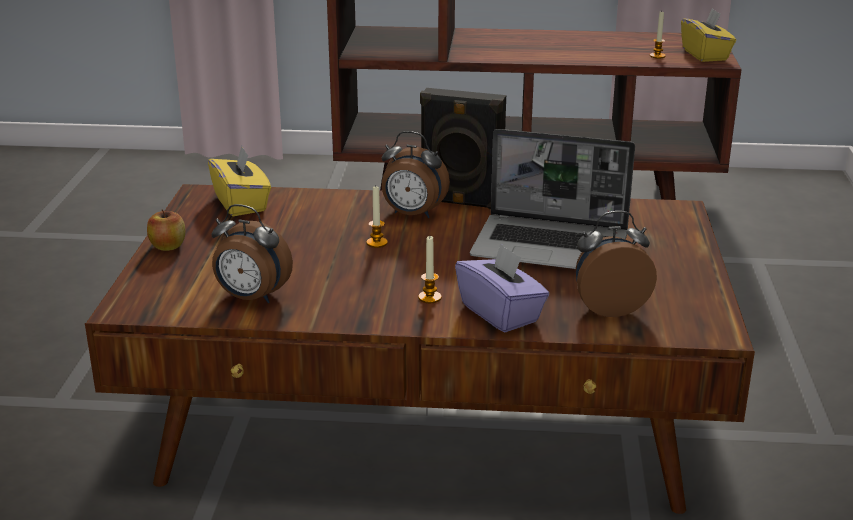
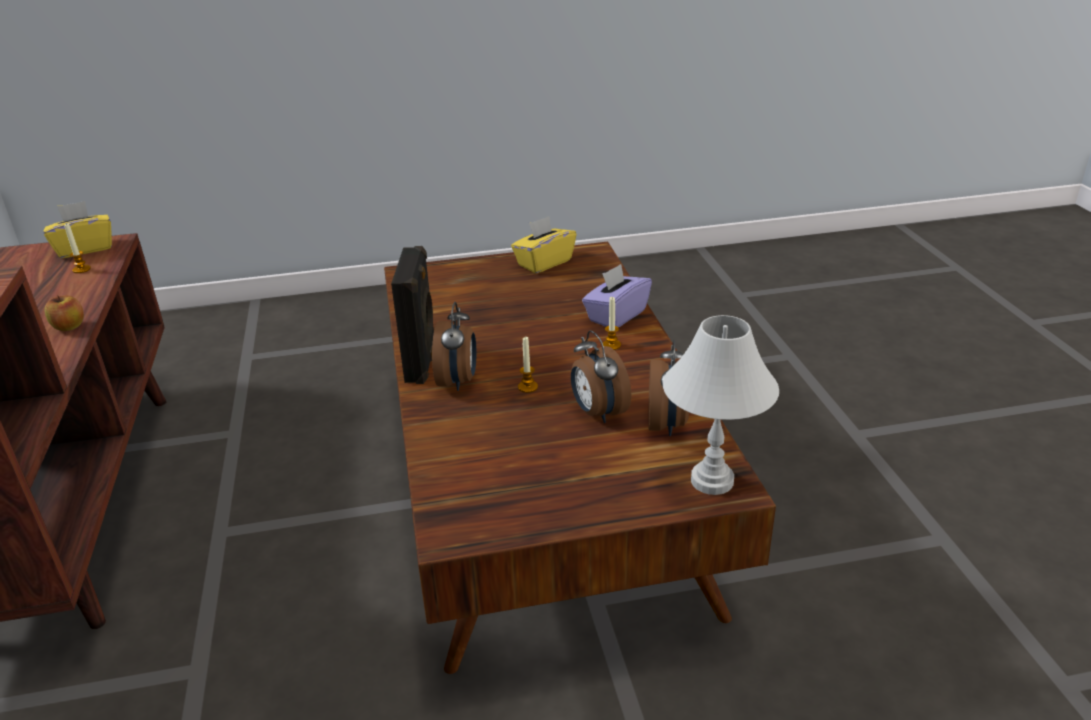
camera: 105 degrees left, 5 degrees up
(147, 300) = (712, 481): none -> white table lamp
(168, 246) = (597, 509): apple -> apple (69, 326)
(241, 203) = (467, 493): yellow tissue box -> yellow tissue box (544, 262)
(552, 247) = (497, 311): laptop -> none
(609, 307) = (583, 282): alarm clock -> alarm clock (597, 412)

